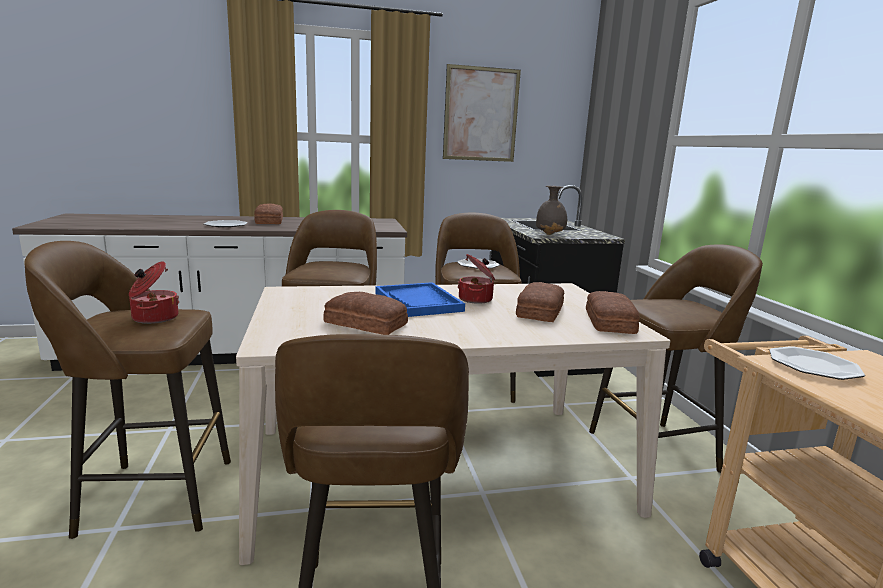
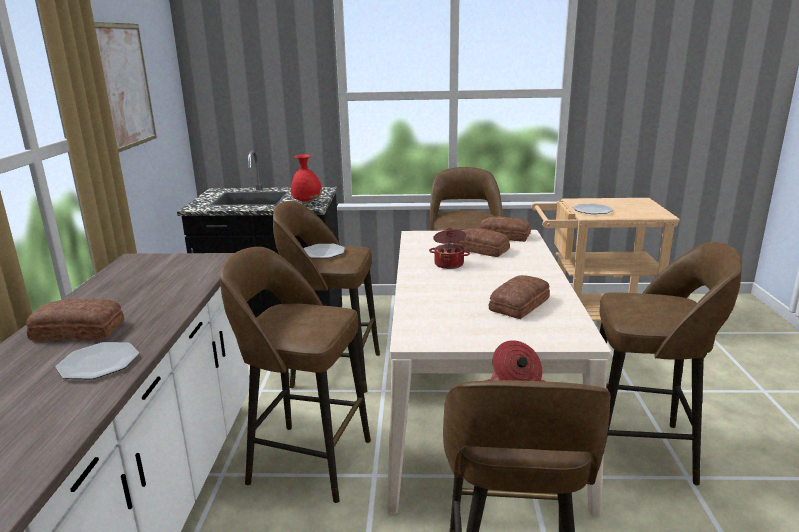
camera: 75 degrees left, 5 degrees up
(418, 302) = (457, 283): blue tray -> none
(550, 234) = (307, 202): grey vase -> red vase

